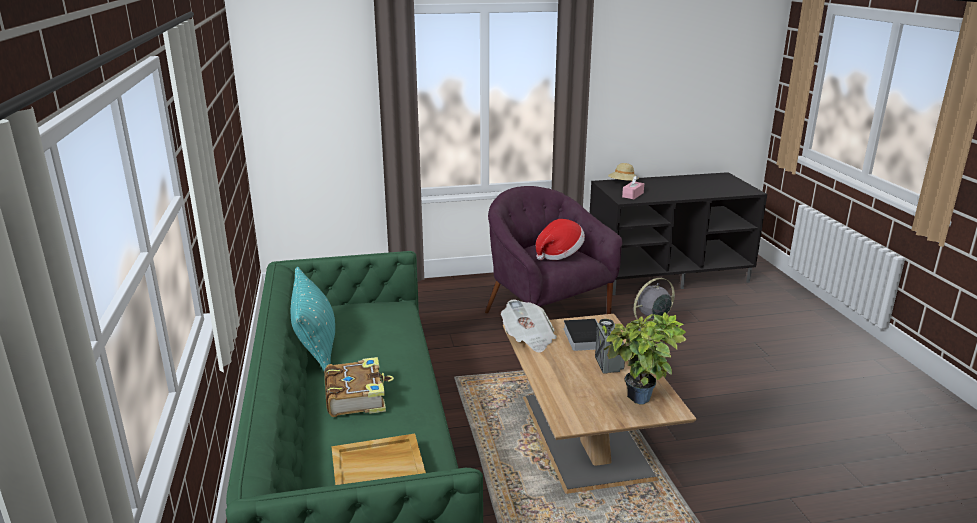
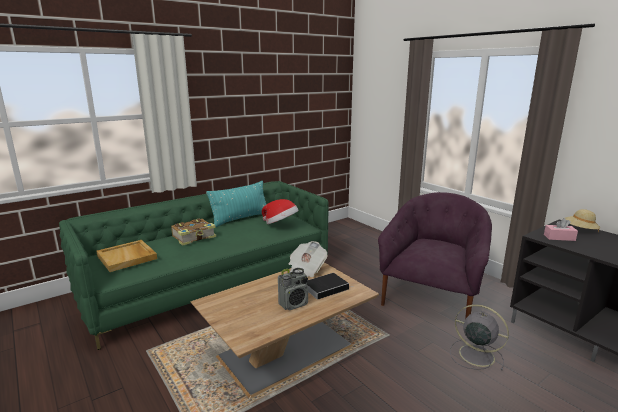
camera: 65 degrees right, 5 degrees down
(559, 254) = (435, 250): hat -> hat (280, 224)
(640, 402) = (247, 325): potted plant -> none

